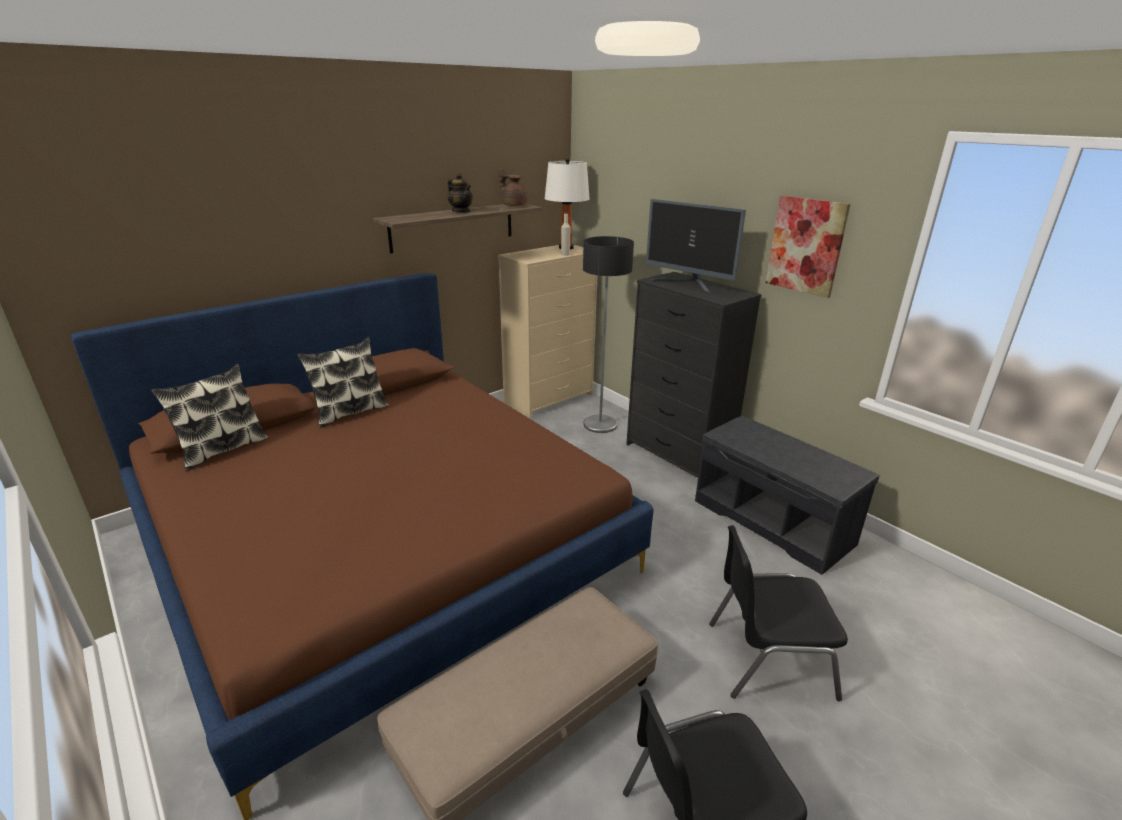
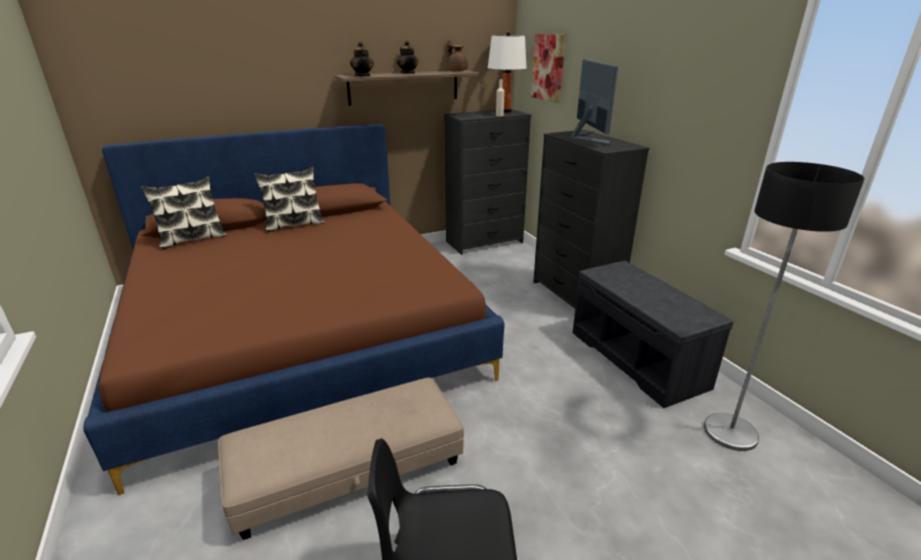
camera: 15 degrees right, 0 degrees up
(412, 218) = (363, 76): none -> teapot
(549, 398) = (485, 242): beige dresser -> black dresser
(600, 424) = (518, 265): floor lamp -> floor lamp (730, 432)
(689, 284) = (587, 138): monitor -> monitor turned 150 degrees counterclockwise
(767, 658) = (575, 465): black chair -> none
(806, 245) = (688, 100): picture -> picture (548, 67)

